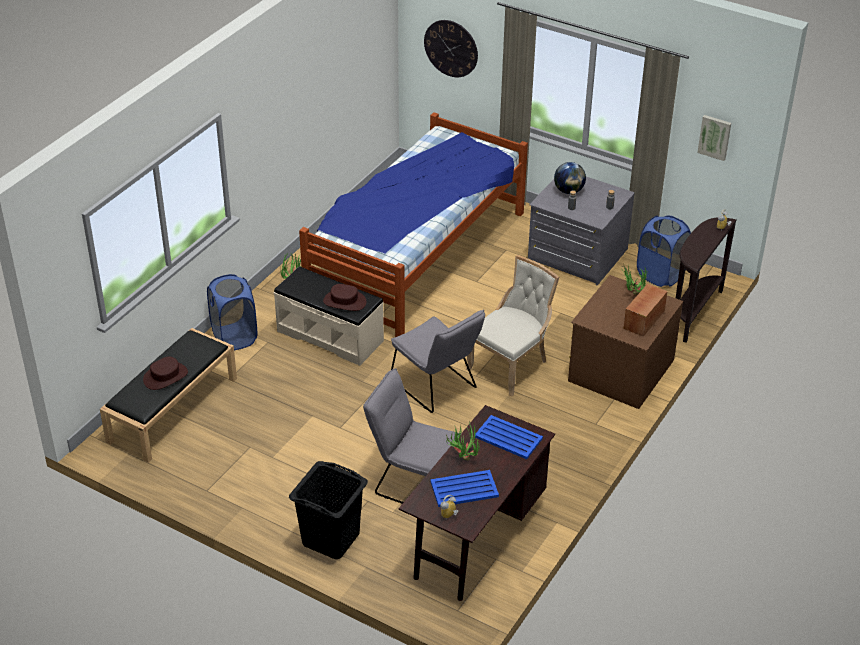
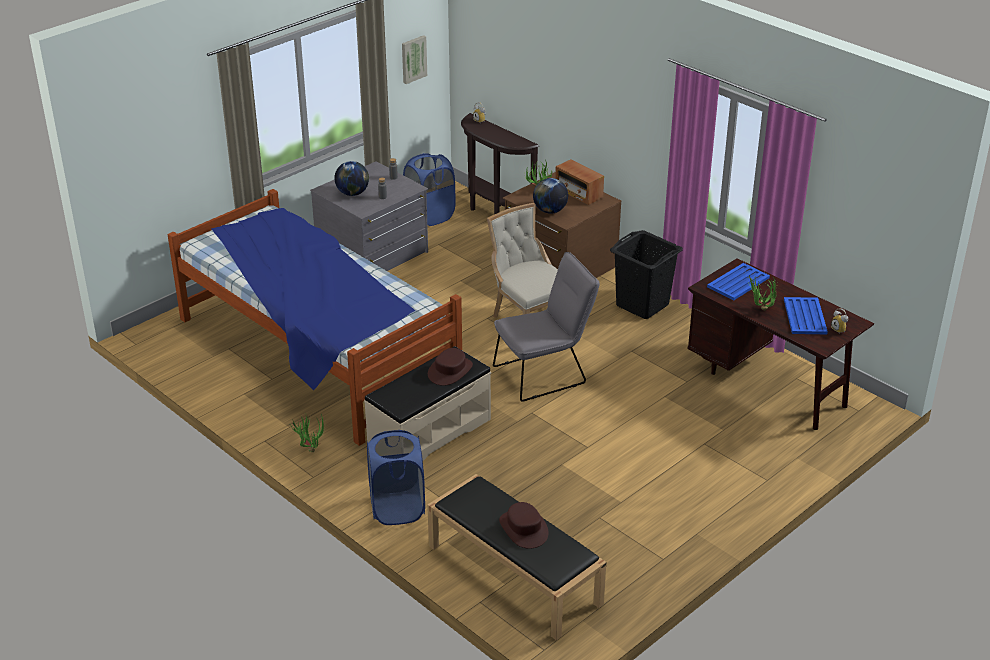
camera: 75 degrees left, 5 degrees down
(330, 539) = (754, 476): black laundry basket -> black laundry basket (642, 305)
(414, 482) = (684, 409): grey chair -> none
(451, 48) = (152, 151): wall clock -> none
(599, 307) = (550, 211): none -> globe

